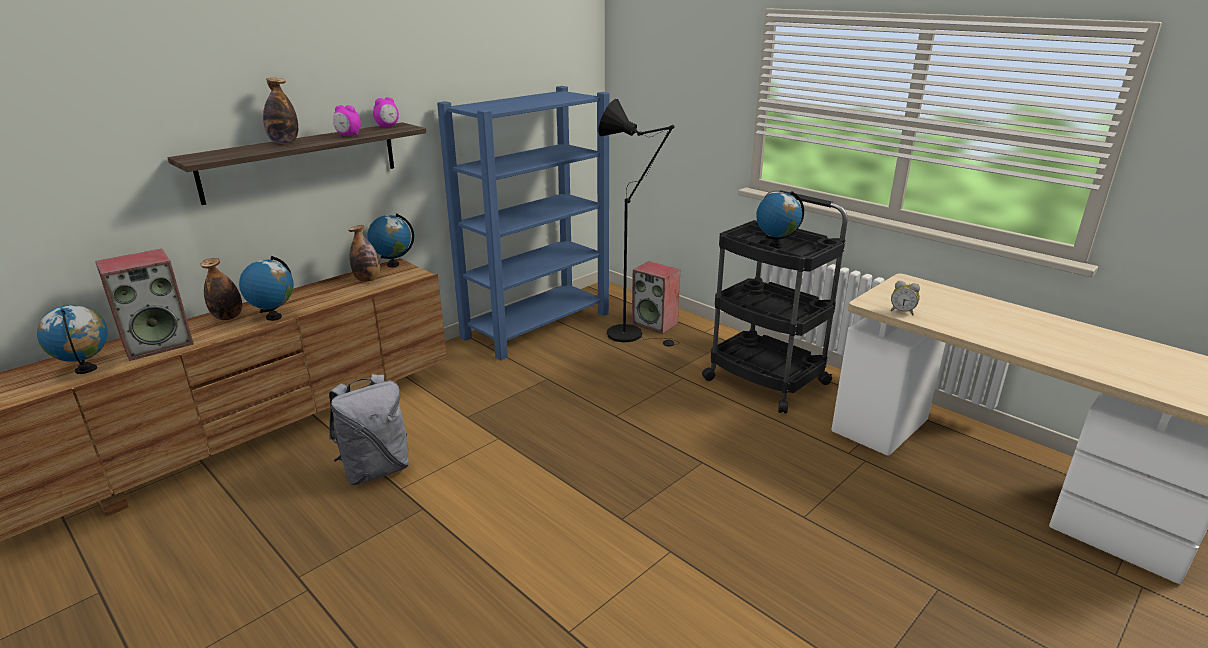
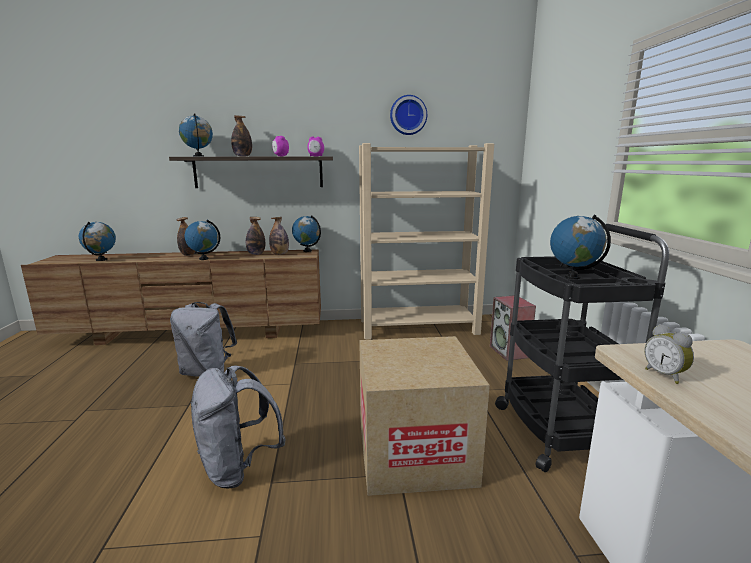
camera: 40 degrees right, 10 degrees down
(159, 343) = (144, 257): speaker -> none
(221, 154) = (198, 156): none -> globe
(333, 288) = (256, 254): none -> bottle
(487, 53) = (408, 115): none -> wall clock
(537, 325) = (418, 327): blue bookcase -> beige bookcase
(576, 525) = (238, 468): none -> grey backpack
(631, 335) = (479, 353): black floor lamp -> none
(693, 443) = (414, 453): none -> cardboard box

